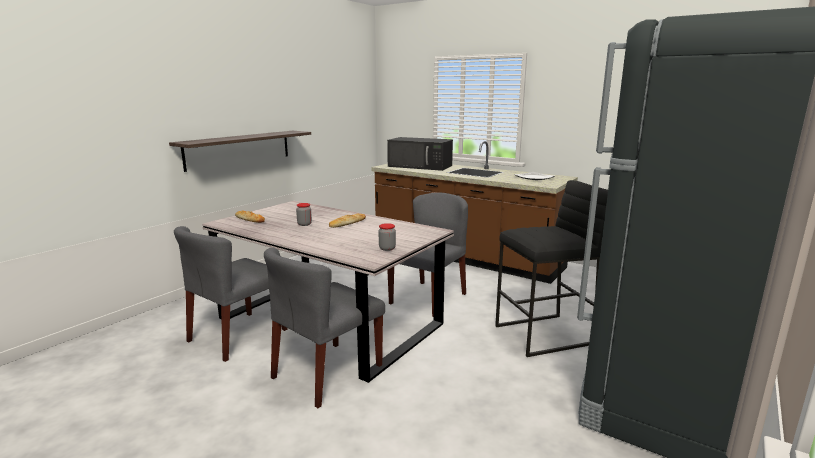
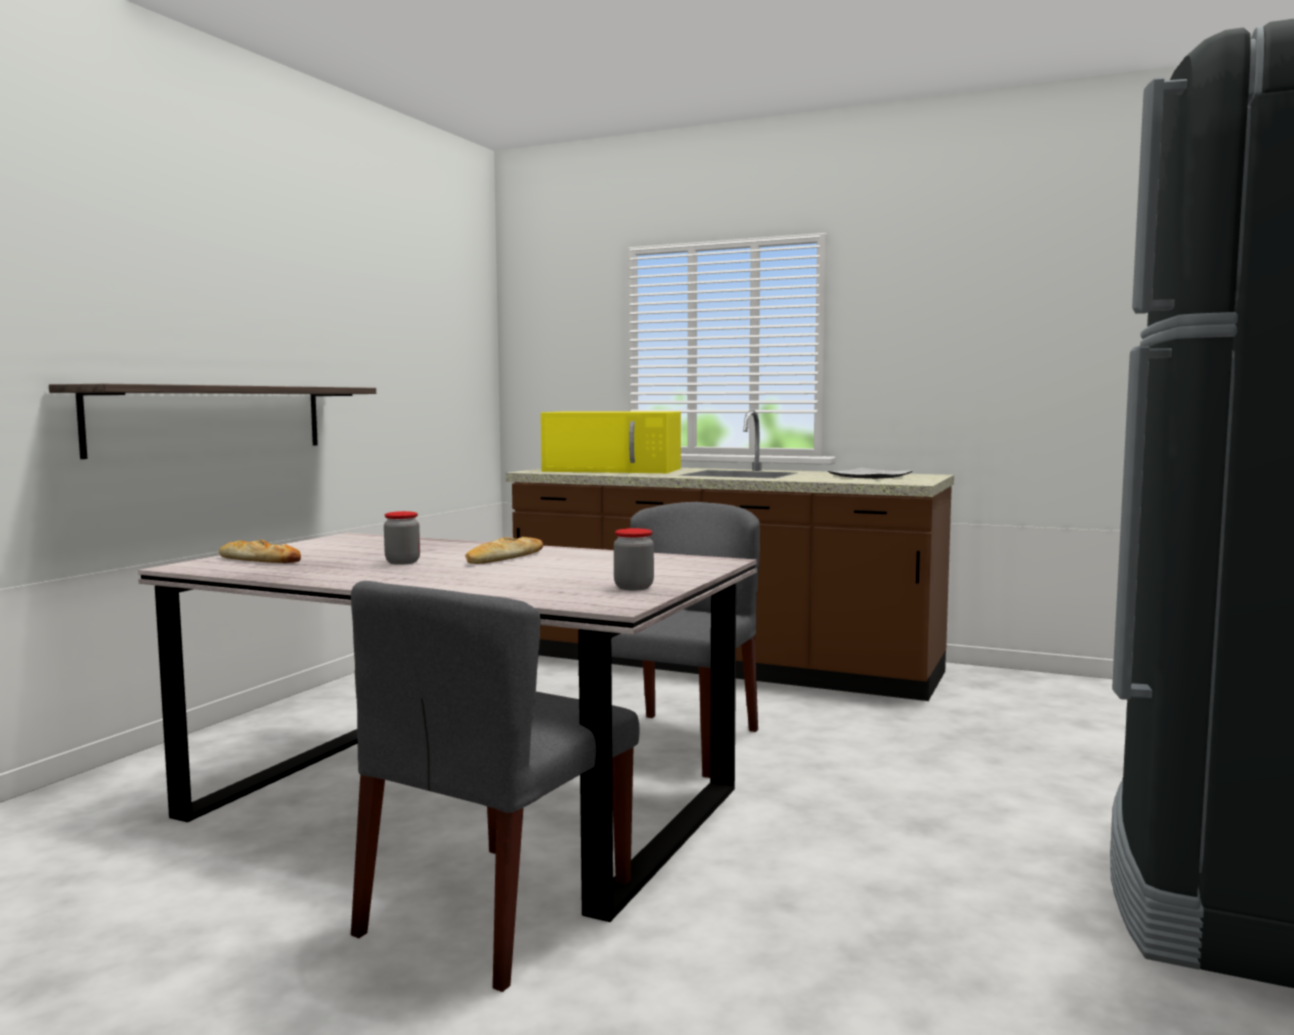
camera: 10 degrees left, 10 degrees down
(237, 335) = (231, 851): grey chair -> none
(421, 166) = (614, 470): black microwave -> yellow microwave
(544, 335) = (967, 793): black stool -> none

